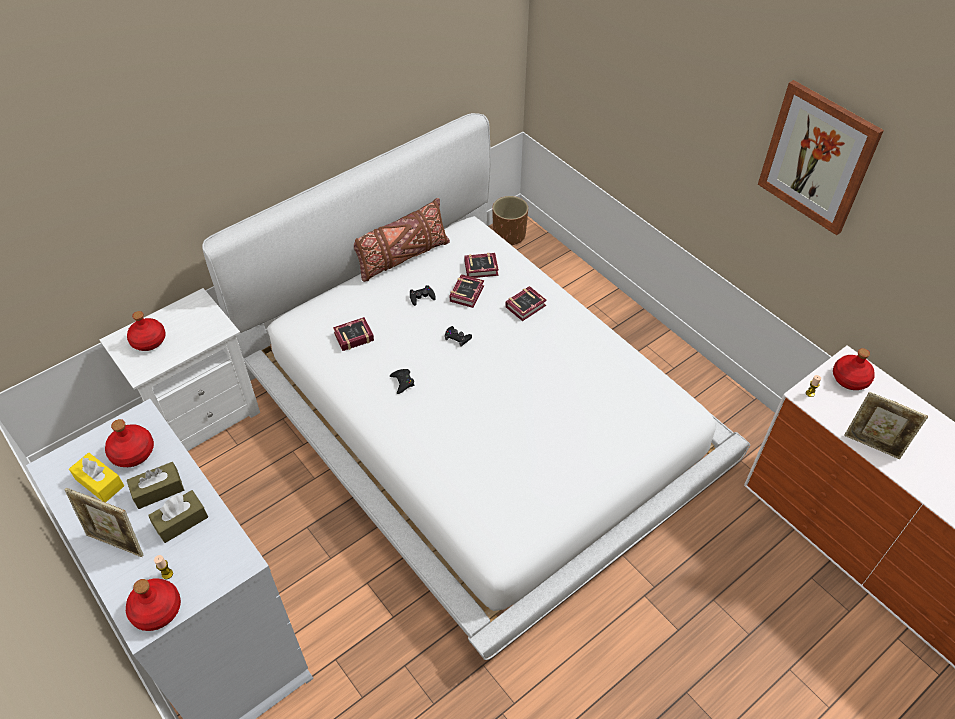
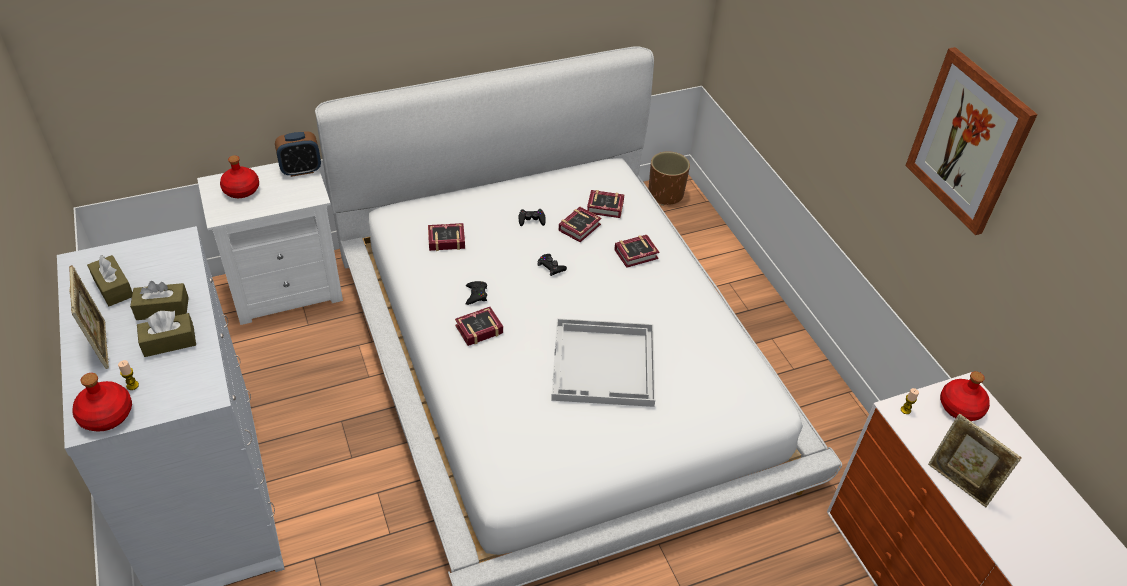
camera: 15 degrees right, 5 degrees down
(100, 482) = (113, 287): yellow tissue box -> brown tissue box
(117, 543) = (102, 344): picture frame -> picture frame turned 150 degrees counterclockwise
(133, 453) = (156, 269): red bottle -> none
(197, 306) = (301, 170): none -> alarm clock
(402, 258) = (528, 179): brown pillow -> none
(417, 415) = (477, 329): none -> book
(540, 417) = (604, 365): none -> white tray

